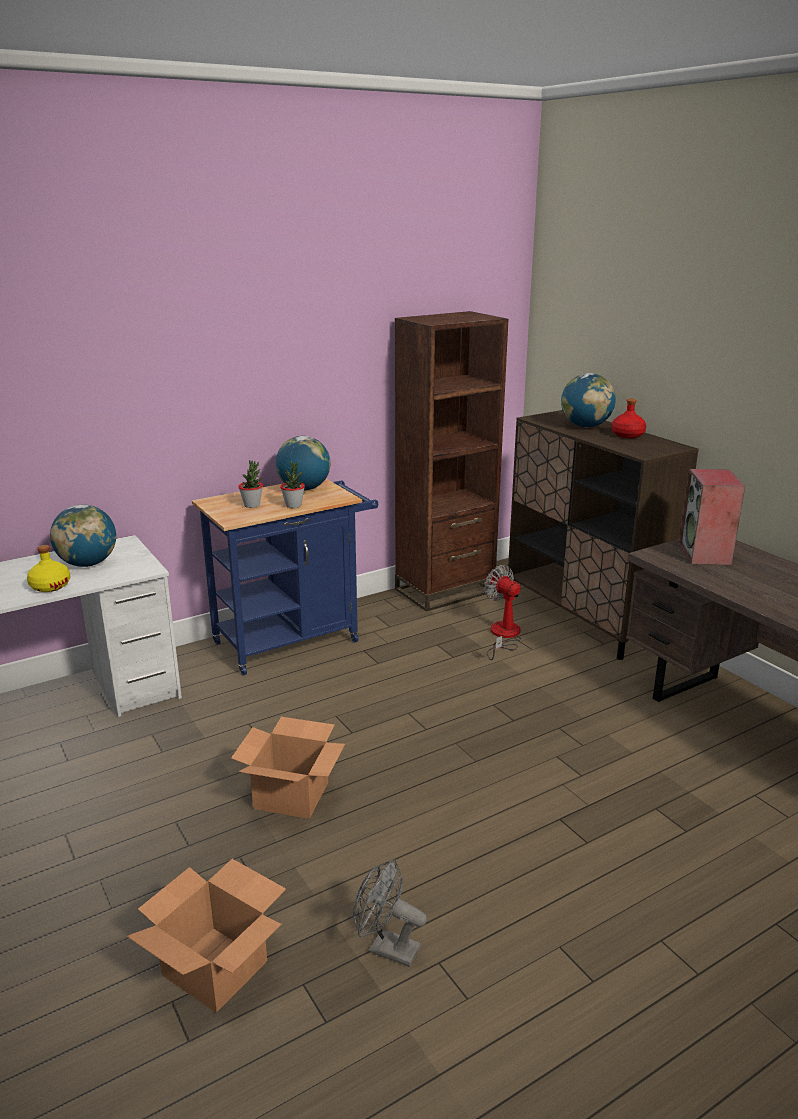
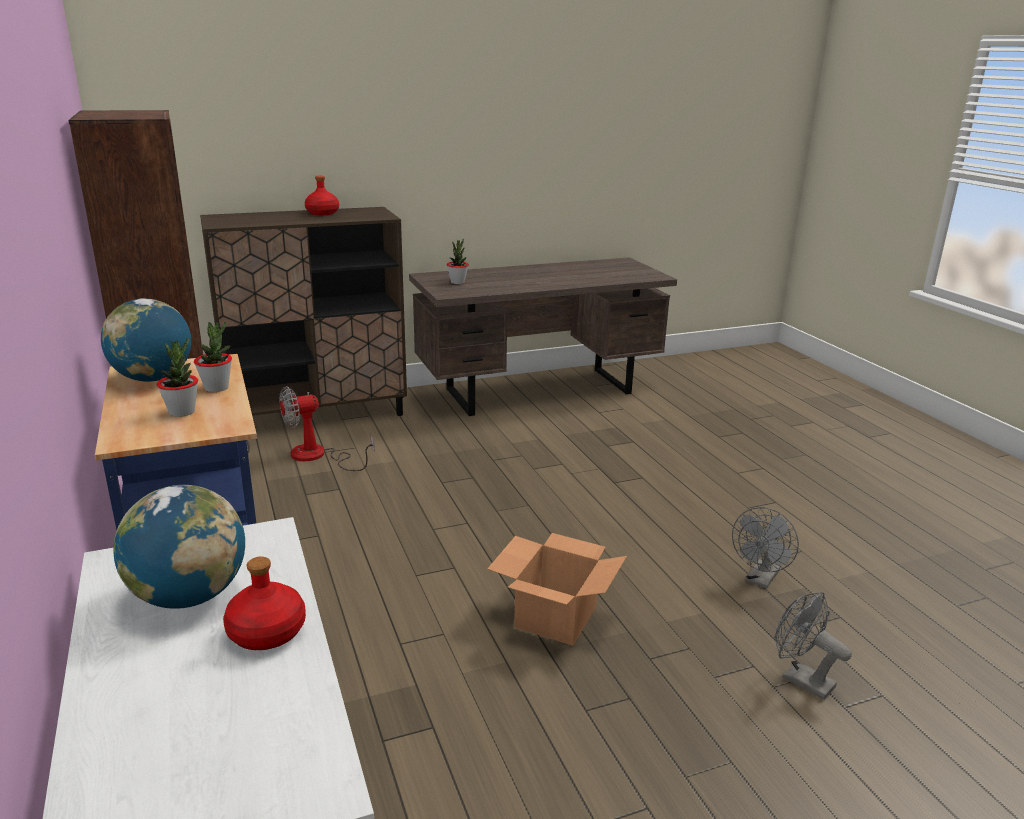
camera: 80 degrees left, 0 degrees up
(50, 586) = (266, 632): yellow bottle -> red bottle
(213, 968) = (800, 679): cardboard box -> grey fan
(585, 426) = (275, 217): globe -> none
(705, 554) = (457, 282): speaker -> potted plant

